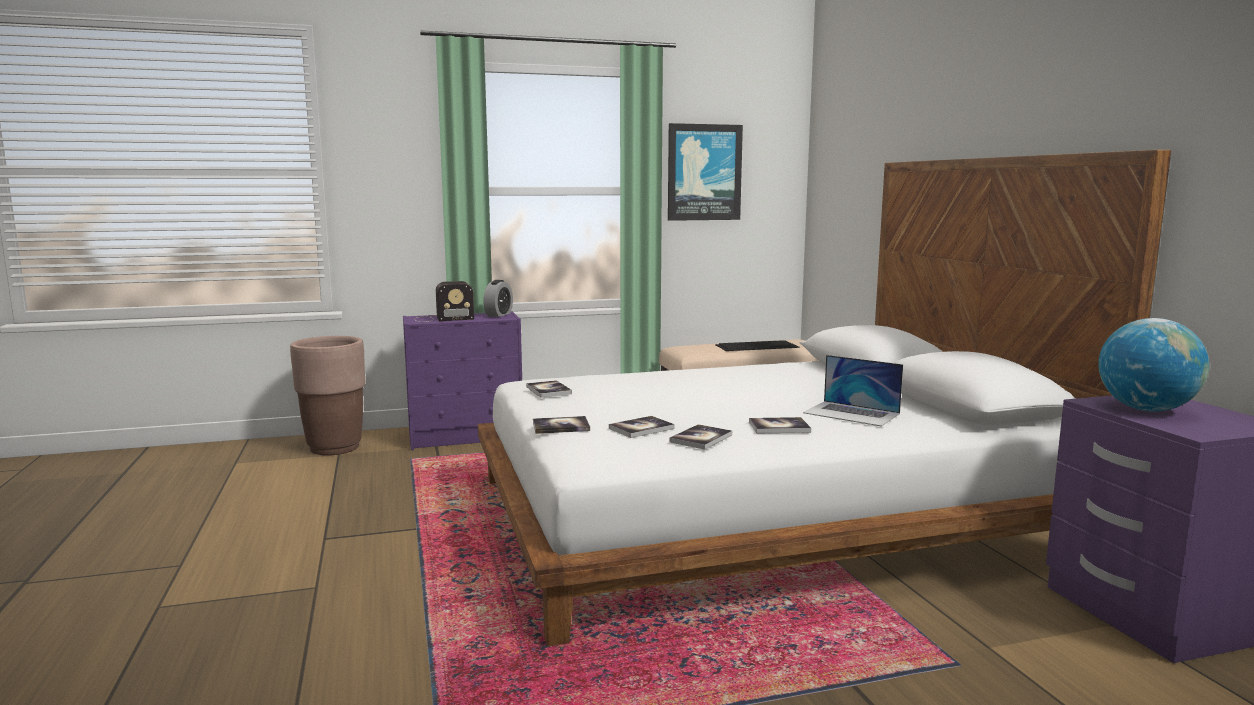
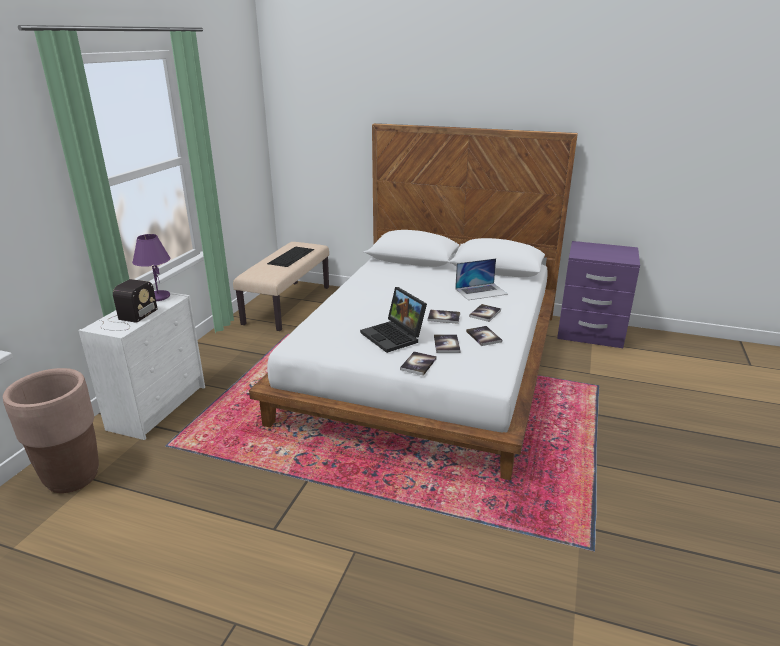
camera: 55 degrees left, 15 degrees up
(467, 437) = (158, 407): purple dresser -> white dresser
(498, 314) = (158, 297): alarm clock -> purple table lamp
(548, 390) = (336, 344): book -> book (444, 317)
(612, 404) = (394, 336): none -> laptop
(704, 172) = (221, 133): picture -> none
(1146, 409) = (595, 253): globe -> none

